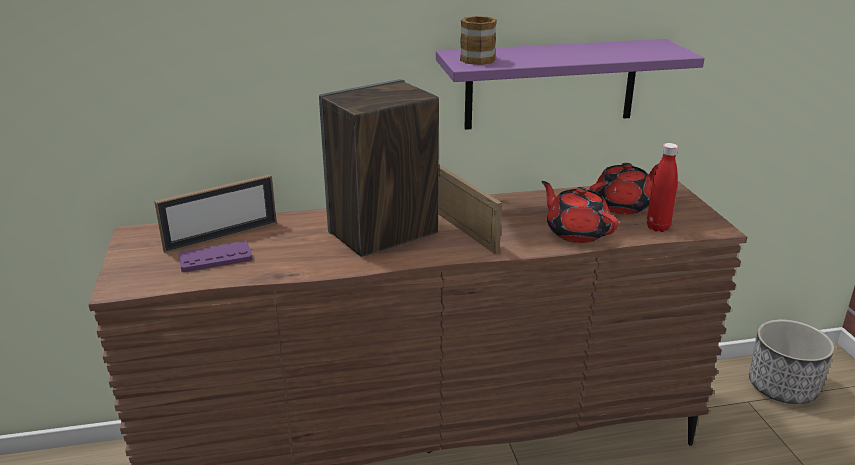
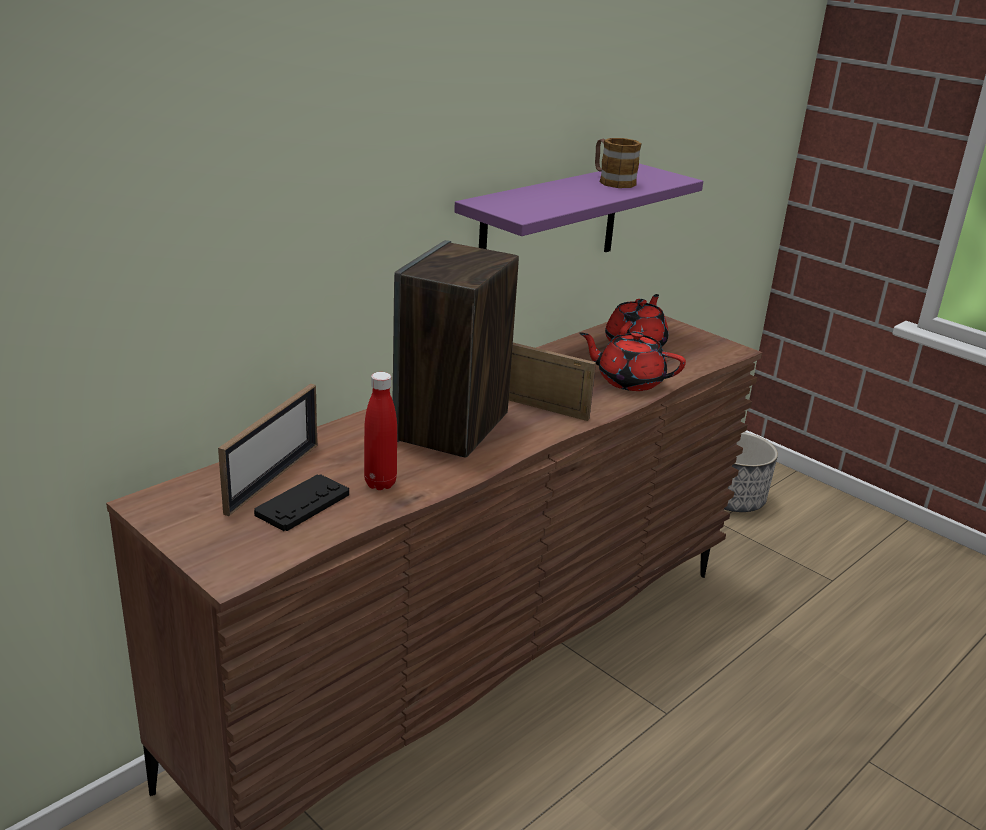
camera: 35 degrees left, 0 degrees up
(215, 258) = (302, 504): purple game controller -> black game controller
(476, 58) = (514, 205): mug -> mug (612, 181)
(658, 227) = (688, 360): red bottle -> red bottle (380, 483)

